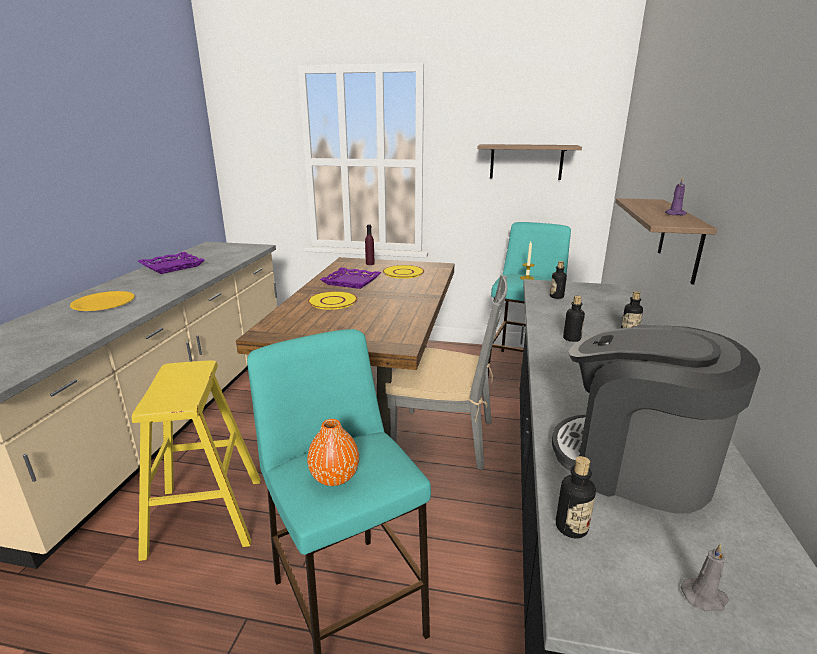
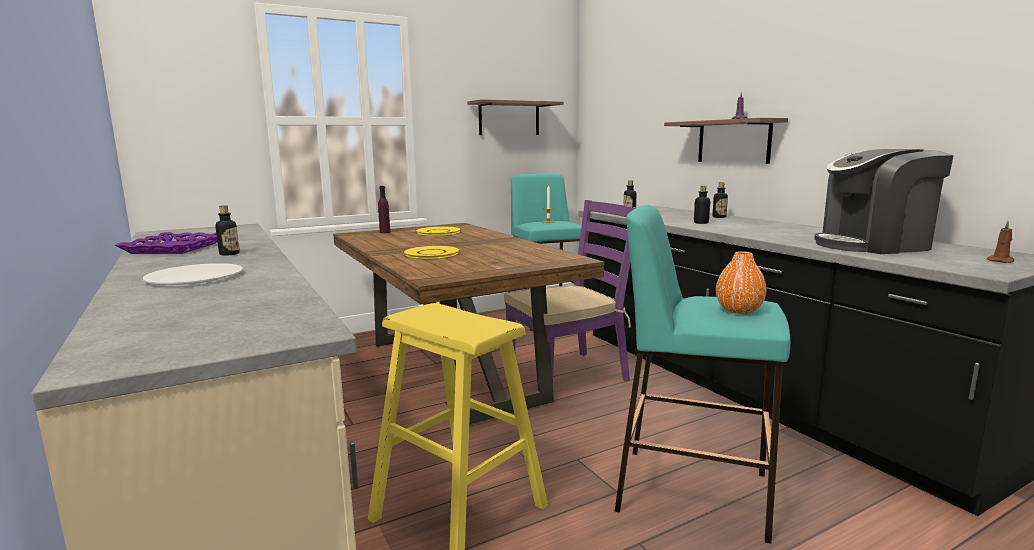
camera: 40 degrees left, 10 degrees down
(104, 303) = (195, 277): yellow plate -> white plate
(351, 282) = (406, 242): purple tray -> none
(444, 437) = (568, 374): grey chair -> purple chair
(571, 527) = (919, 262): bottle -> bottle (229, 254)
(705, 597) = (1000, 261): grey candle -> brown candle

